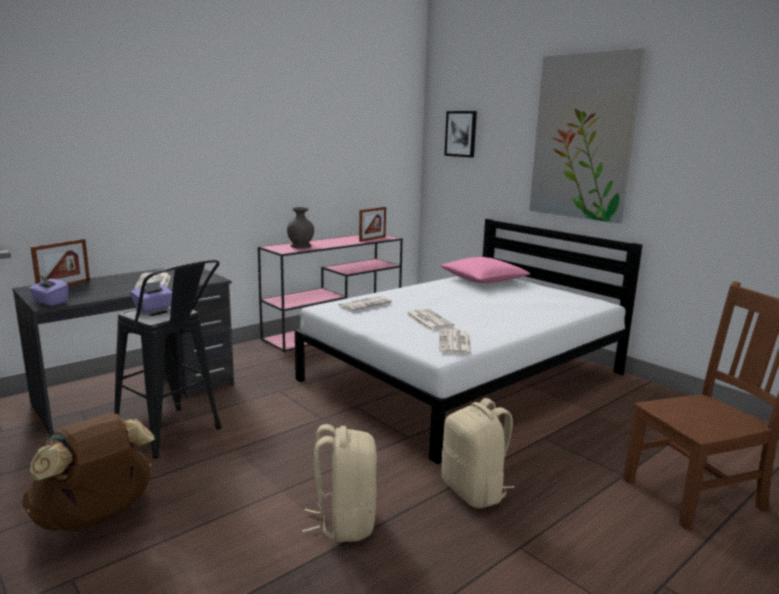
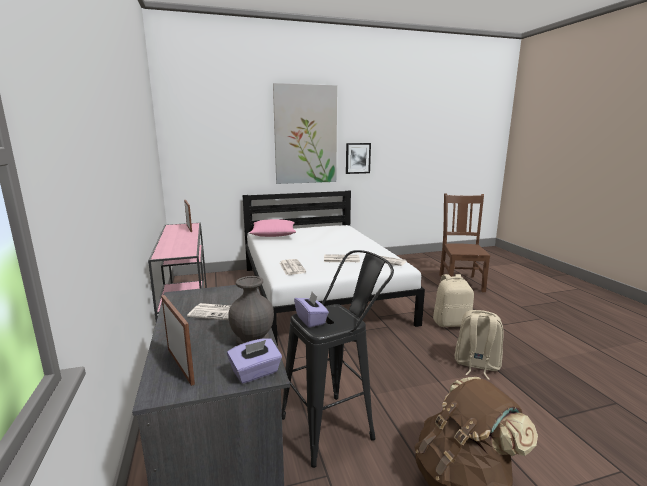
camera: 65 degrees left, 0 degrees up
(301, 246) = (177, 247): grey vase -> grey vase (253, 339)
(461, 134) = (203, 135): picture -> picture (357, 158)

